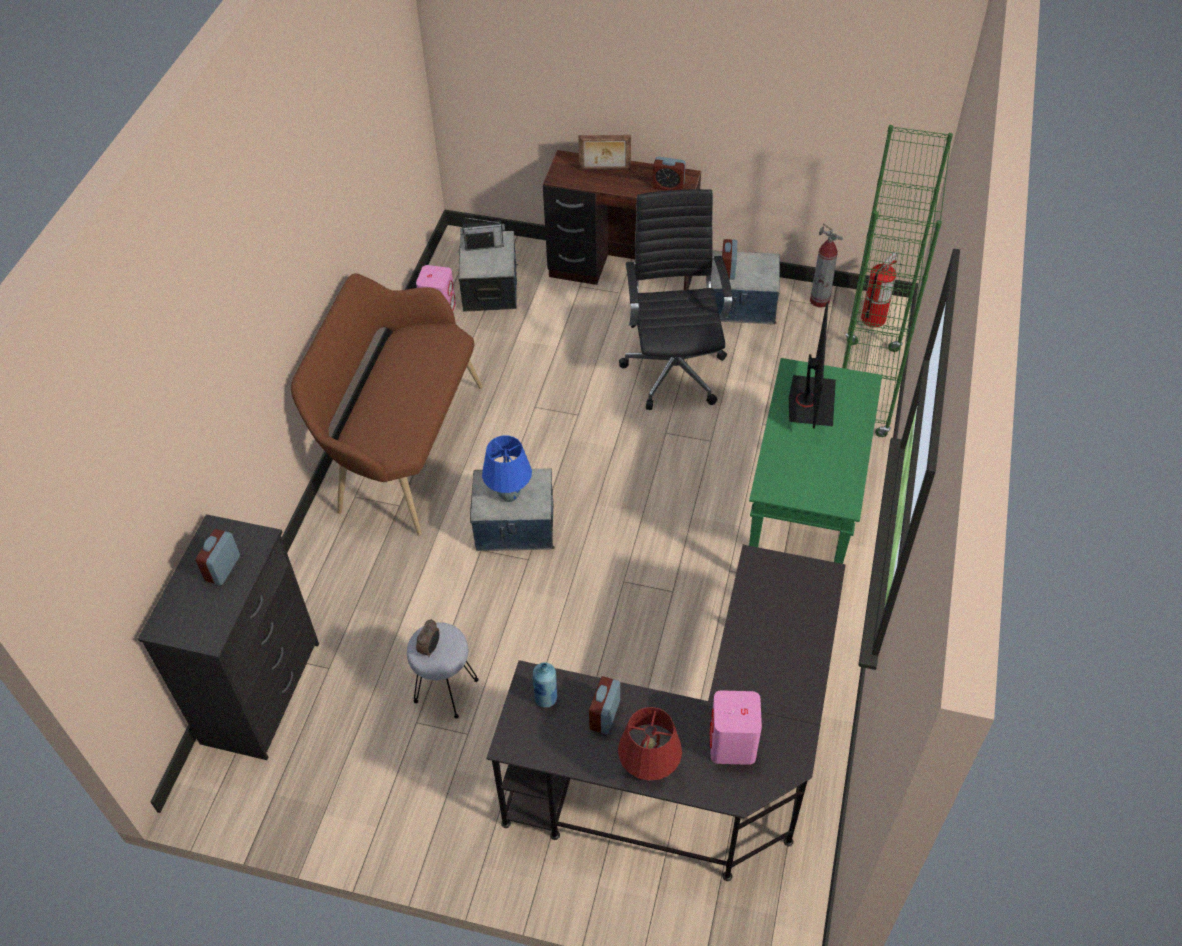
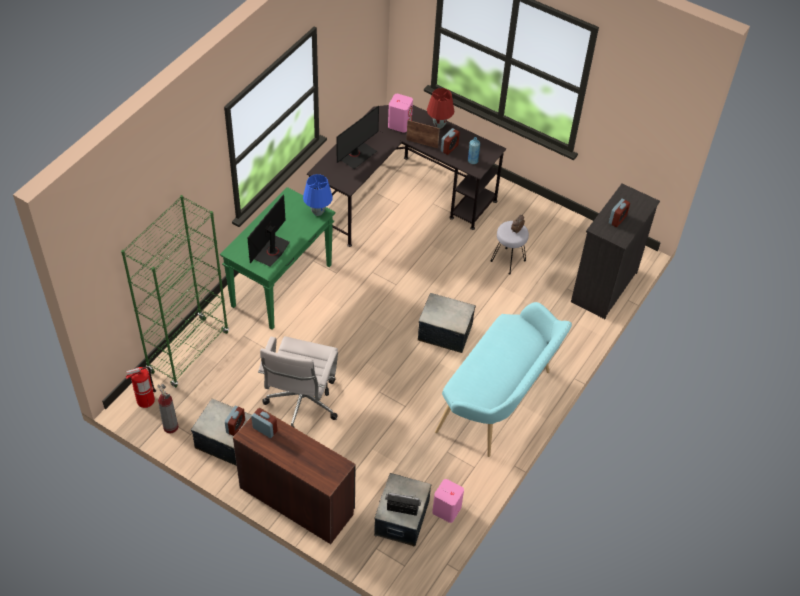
camera: 165 degrees left, 0 degrees up
(403, 448) = (499, 403): brown bench -> turquoise bench
(509, 495) = (449, 312): blue table lamp -> blue table lamp (318, 212)
(605, 170) = (303, 461): picture frame -> picture frame (422, 143)
(674, 369) = (301, 405): black office chair -> white office chair
(779, 635) = (356, 155): none -> monitor

